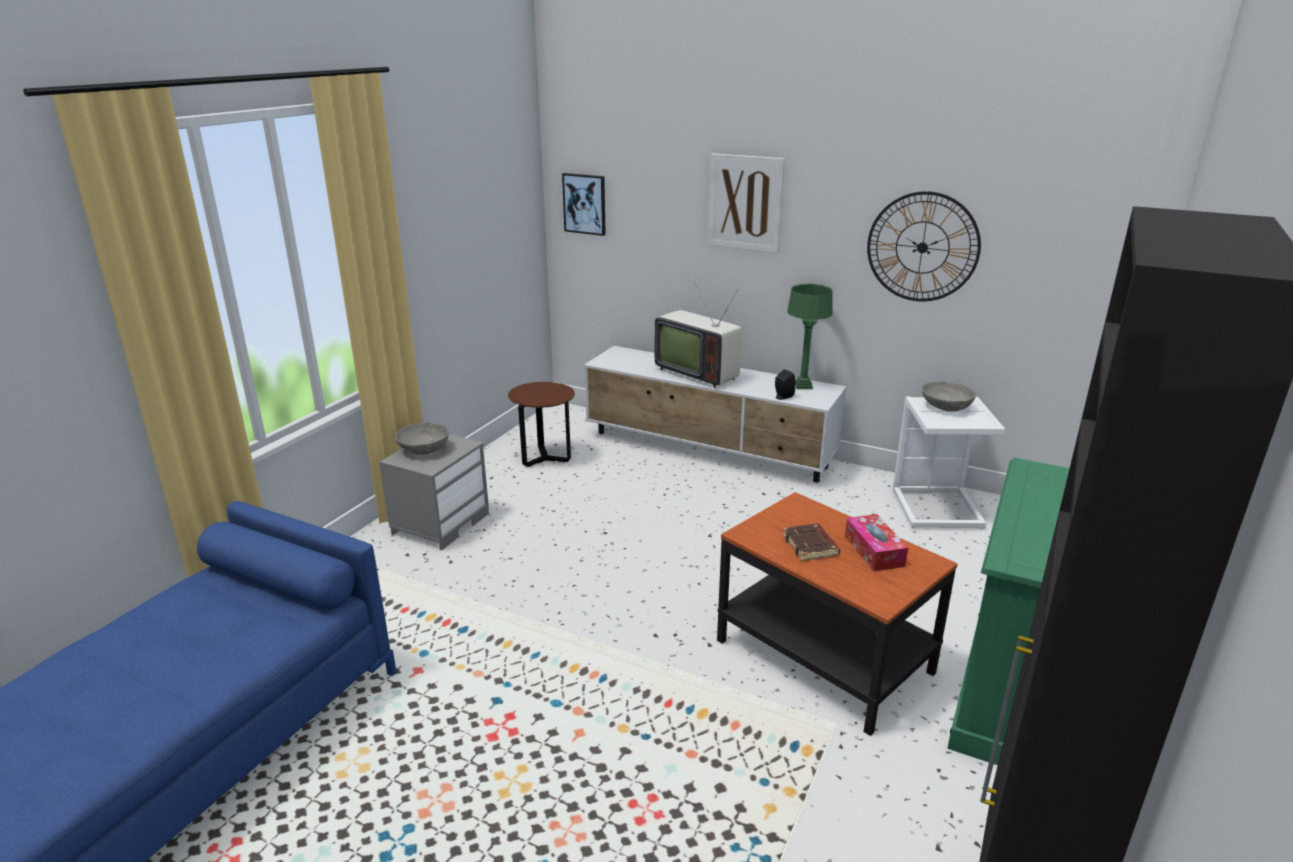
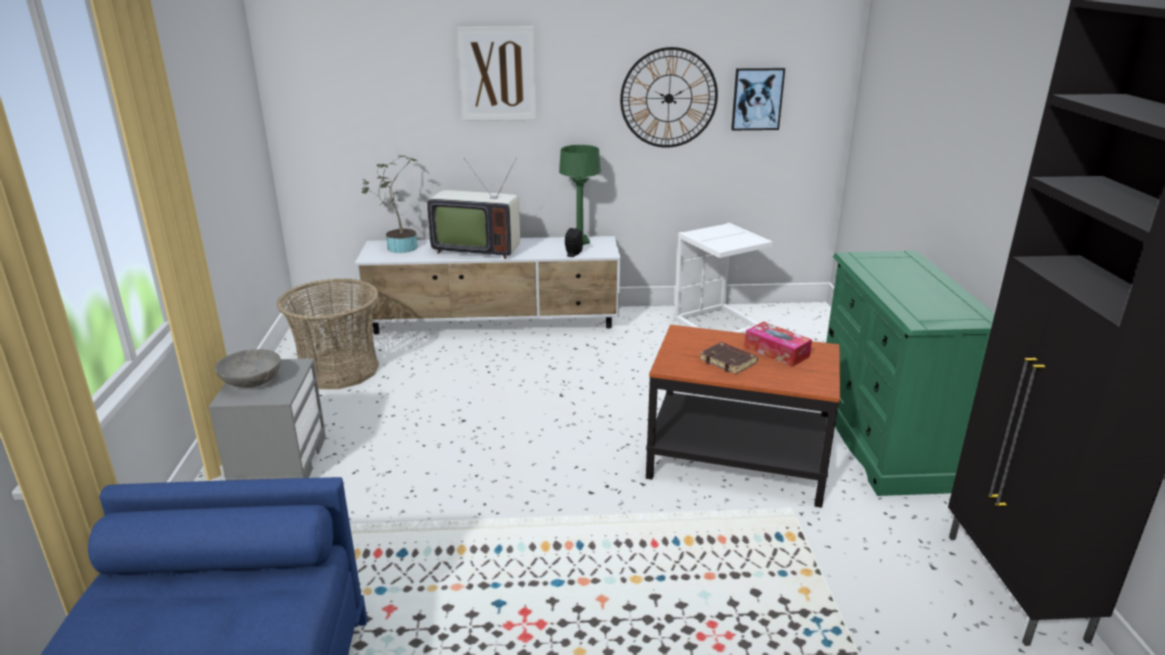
camera: 30 degrees left, 0 degrees up
(545, 458) = (339, 370): brown side table -> basket
(585, 204) = (314, 92): picture -> picture (757, 99)
(632, 357) = (398, 247): none -> potted plant
(946, 407) = (716, 234): grey bowl -> none

